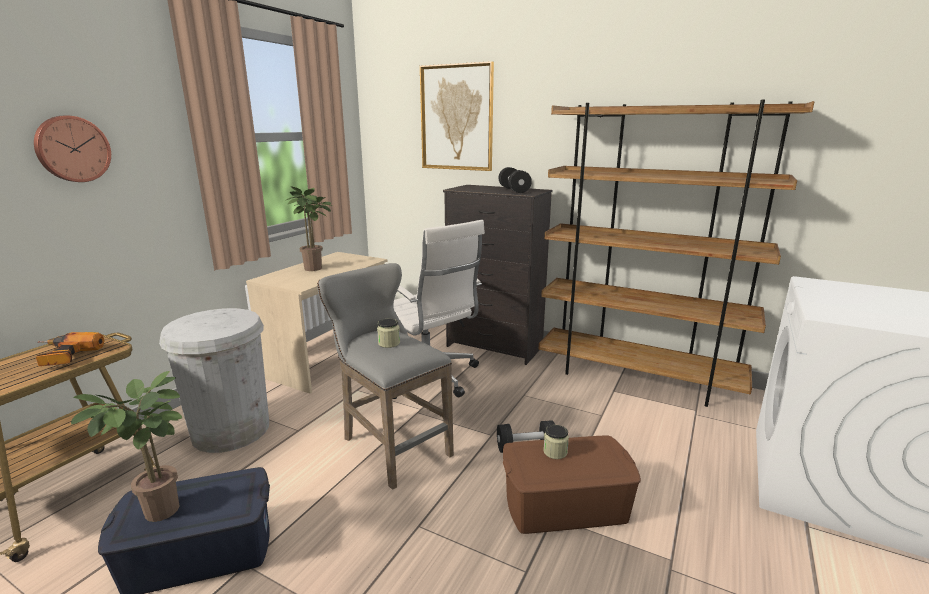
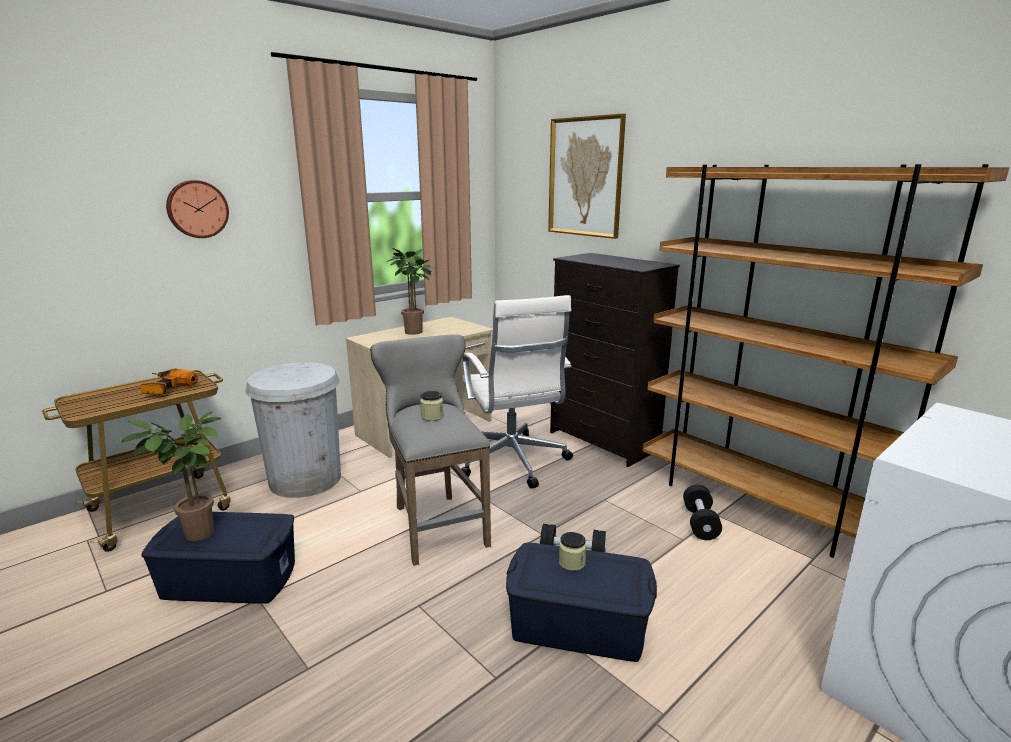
camera: 20 degrees right, 0 degrees up
(514, 190) = (631, 263): black dumbbell -> black dumbbell (700, 523)
(564, 504) = (577, 624): brown storage box -> blue storage box

